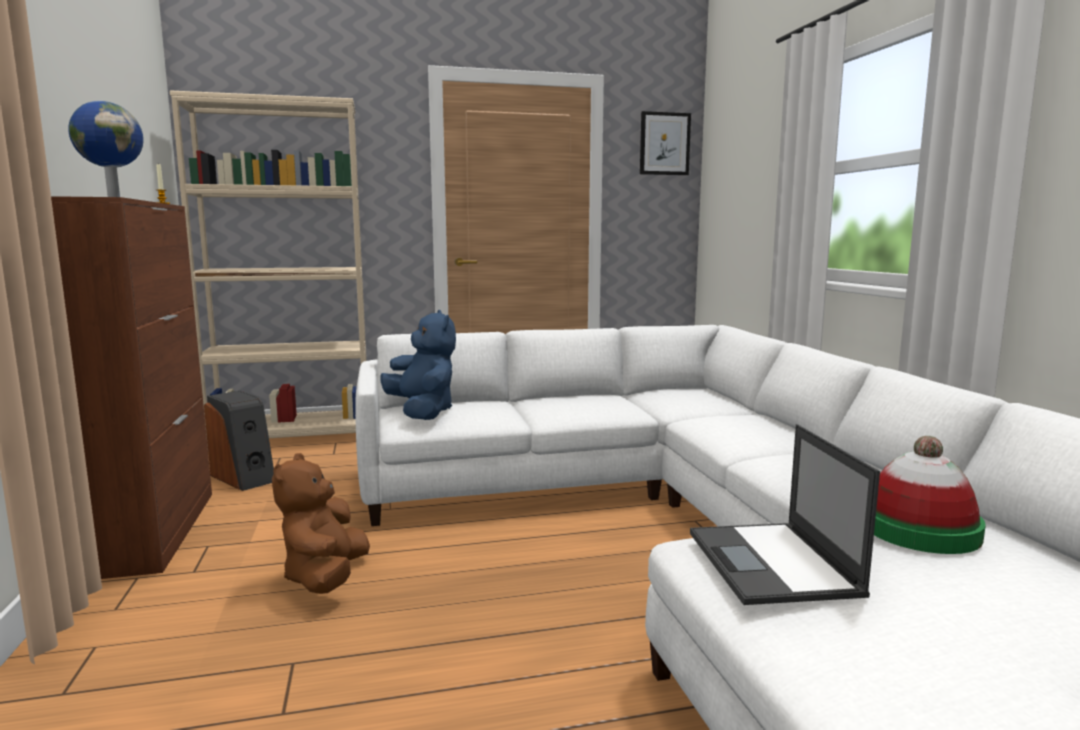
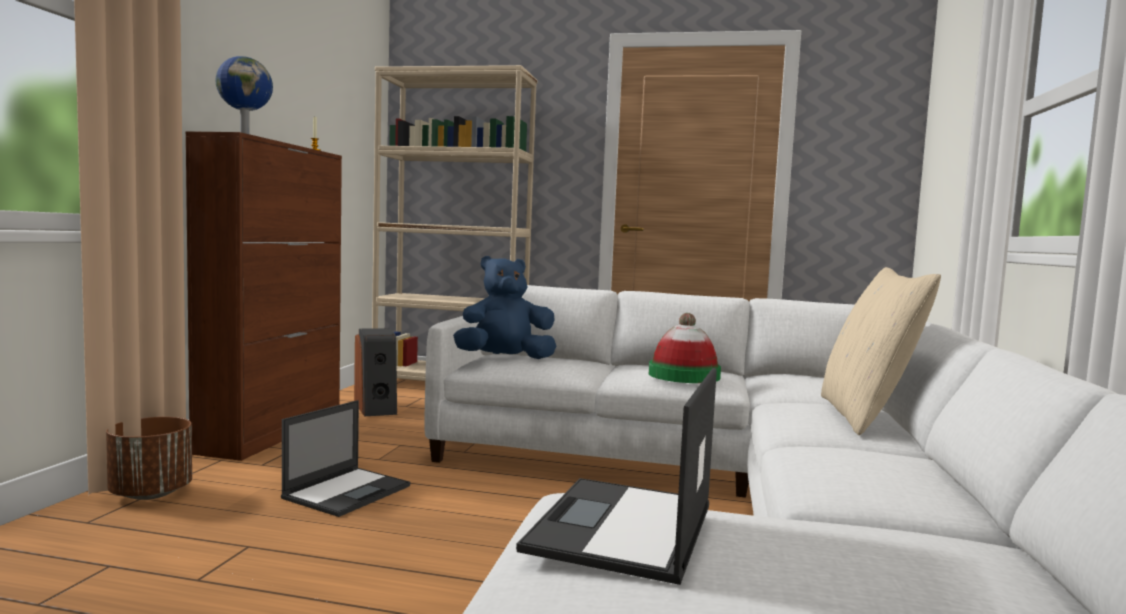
camera: 25 degrees right, 5 degrees down
(102, 638) = (151, 493): none -> brown planter
(325, 578) = (348, 491): brown plush toy -> laptop
(422, 412) = (505, 359): blue plush toy -> blue plush toy turned 105 degrees counterclockwise
(664, 144) = (875, 103): picture -> none
(762, 422) = (866, 416): none -> beige pillow
(919, 529) = (885, 542): hat -> hat (684, 375)

